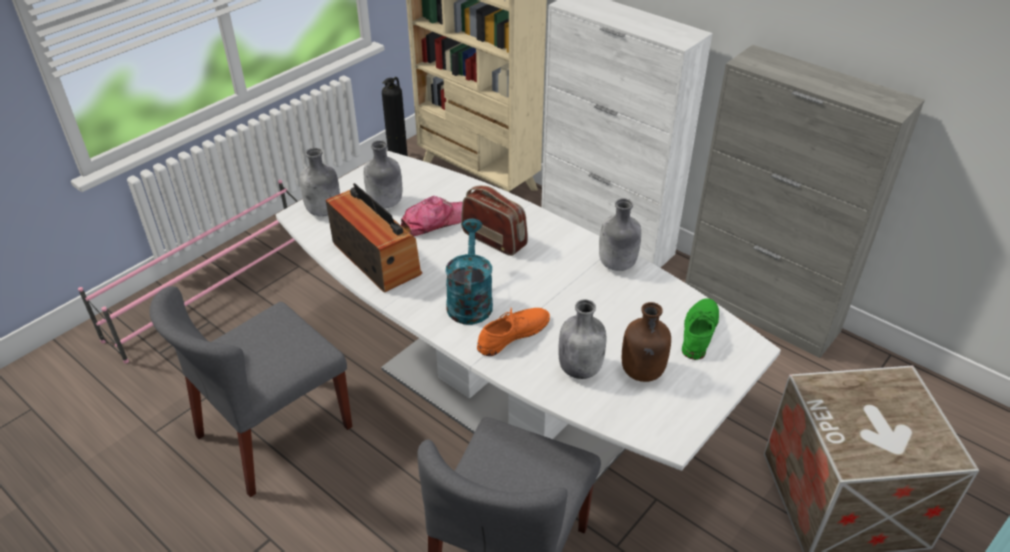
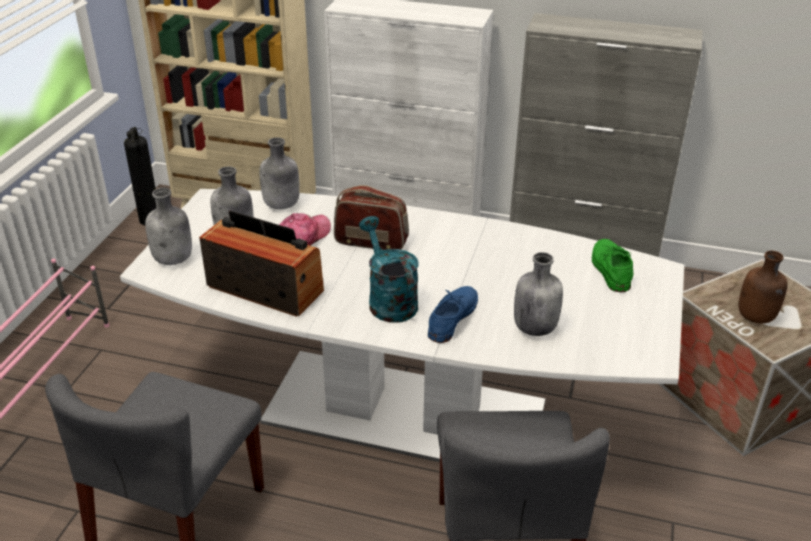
camera: 25 degrees left, 5 degrees down
(513, 333) = (452, 317): orange shoe -> blue shoe
(617, 264) = (500, 234): grey bottle -> grey bottle (282, 205)
(642, 372) = (589, 315): brown bottle -> brown bottle (756, 317)

